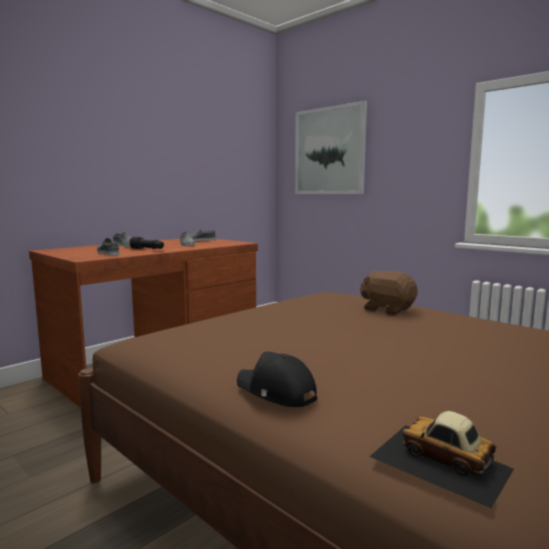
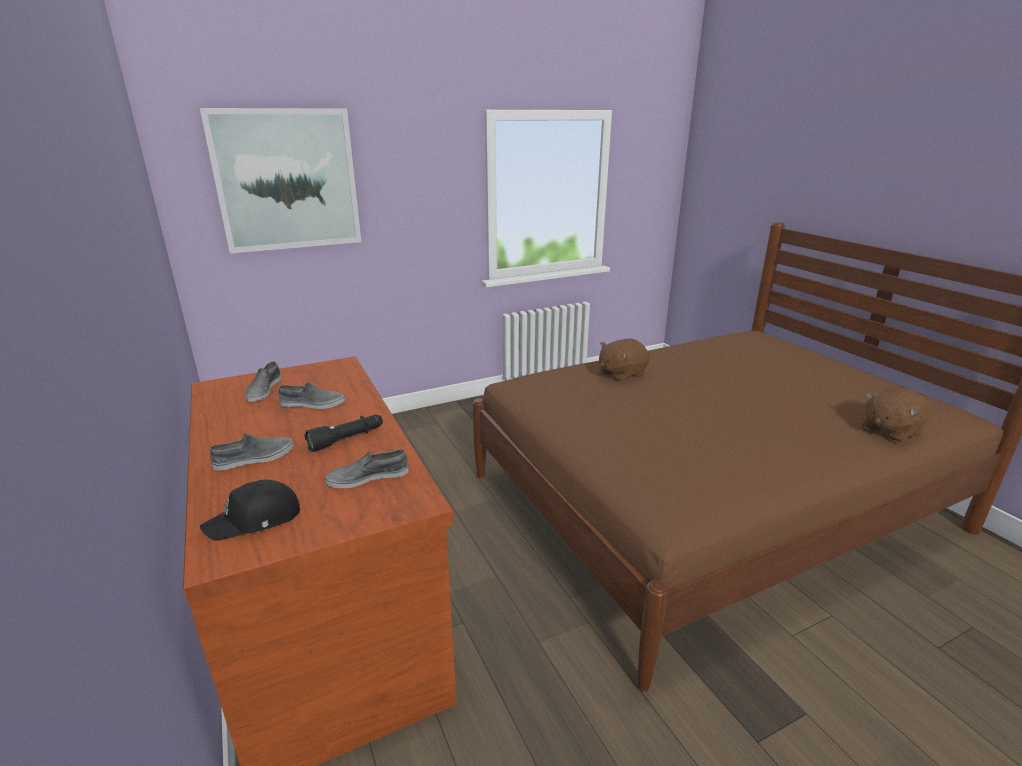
camera: 70 degrees left, 15 degrees up
(275, 392) = (821, 458): black cap -> black cap (255, 520)
(445, 458) = (890, 430): toy car -> brown plush toy

